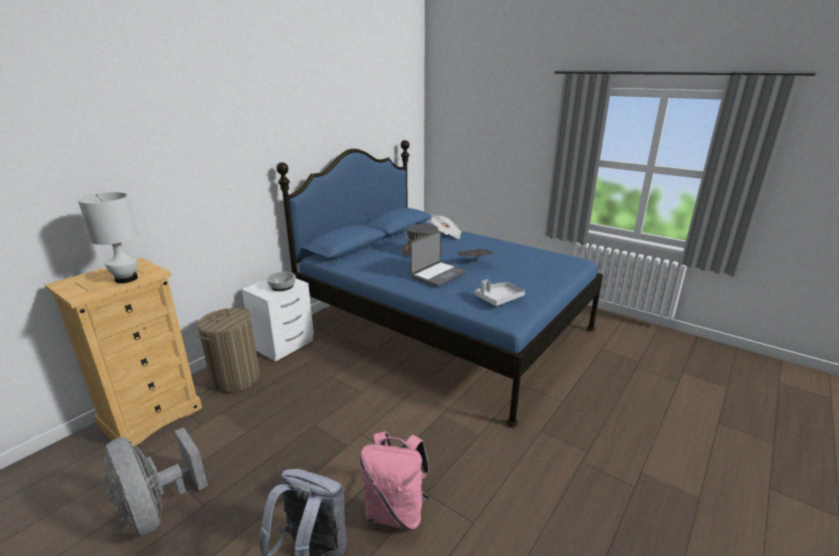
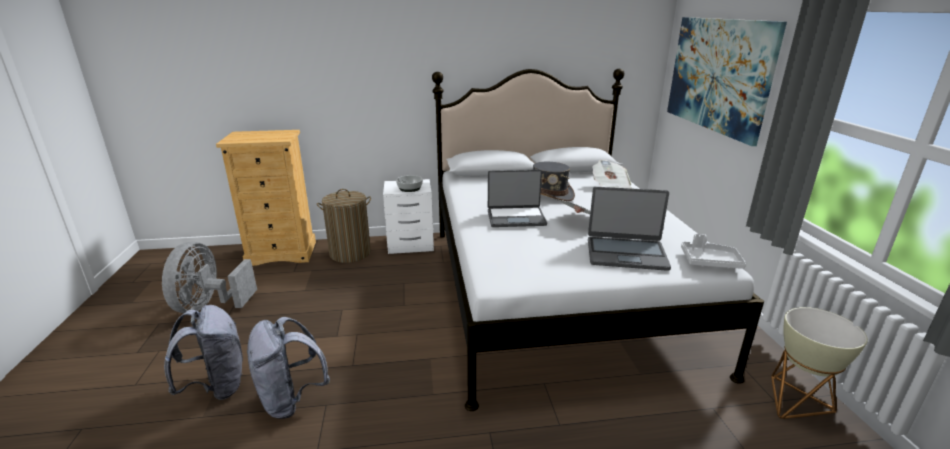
camera: 45 degrees right, 0 degrees up
(126, 278) = (263, 139): white table lamp -> none
(396, 511) = (291, 400): pink backpack -> grey backpack
(444, 328) = (554, 291): blue bed -> white bed
(485, 138) = (718, 75): none -> picture
(499, 298) = (523, 259): grey tray -> grey tray (709, 262)
(534, 272) = (626, 254): none -> laptop
(621, 327) = (797, 402): none -> planter

